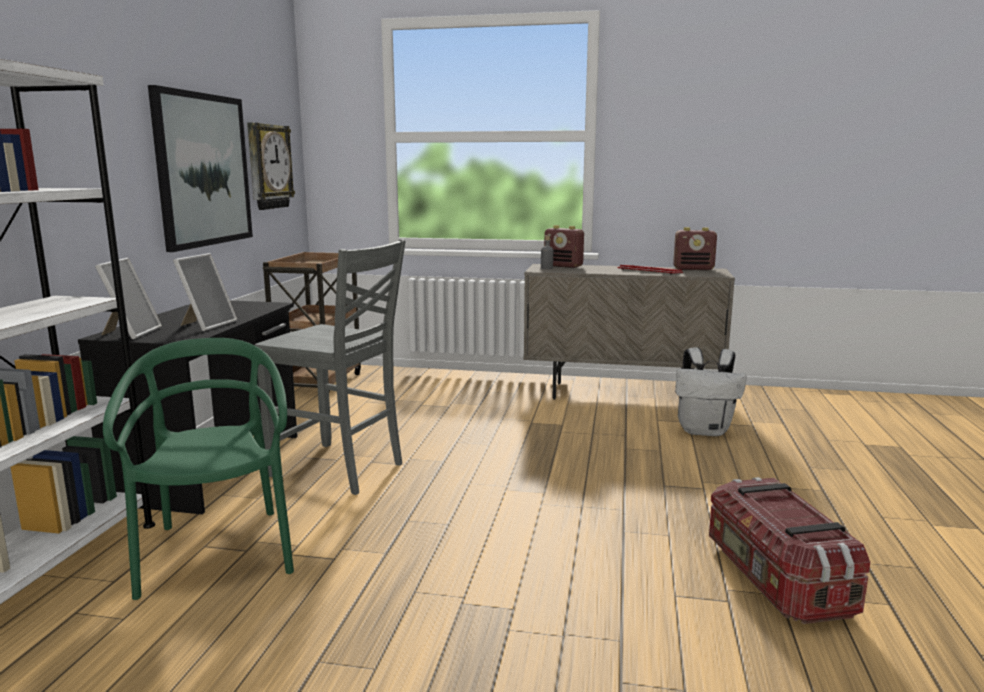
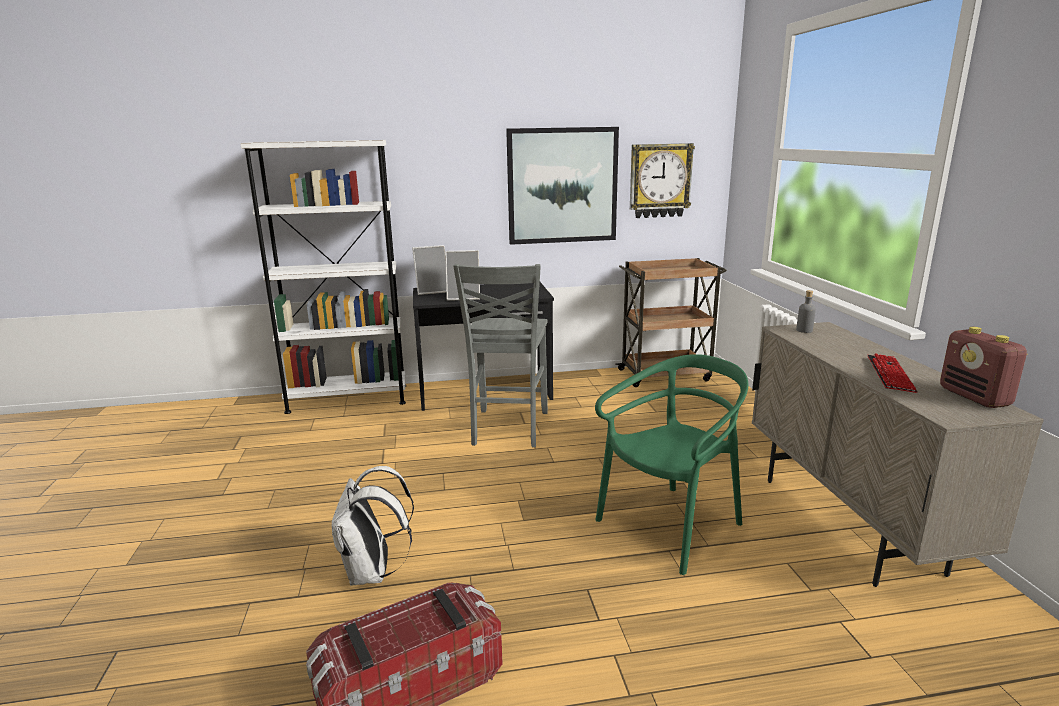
camera: 70 degrees right, 5 degrees up
(218, 552) = (379, 429): green chair -> green chair (671, 526)
(563, 266) = (837, 334): radio -> none
(704, 431) = (792, 607): white backpack -> white backpack (373, 573)

